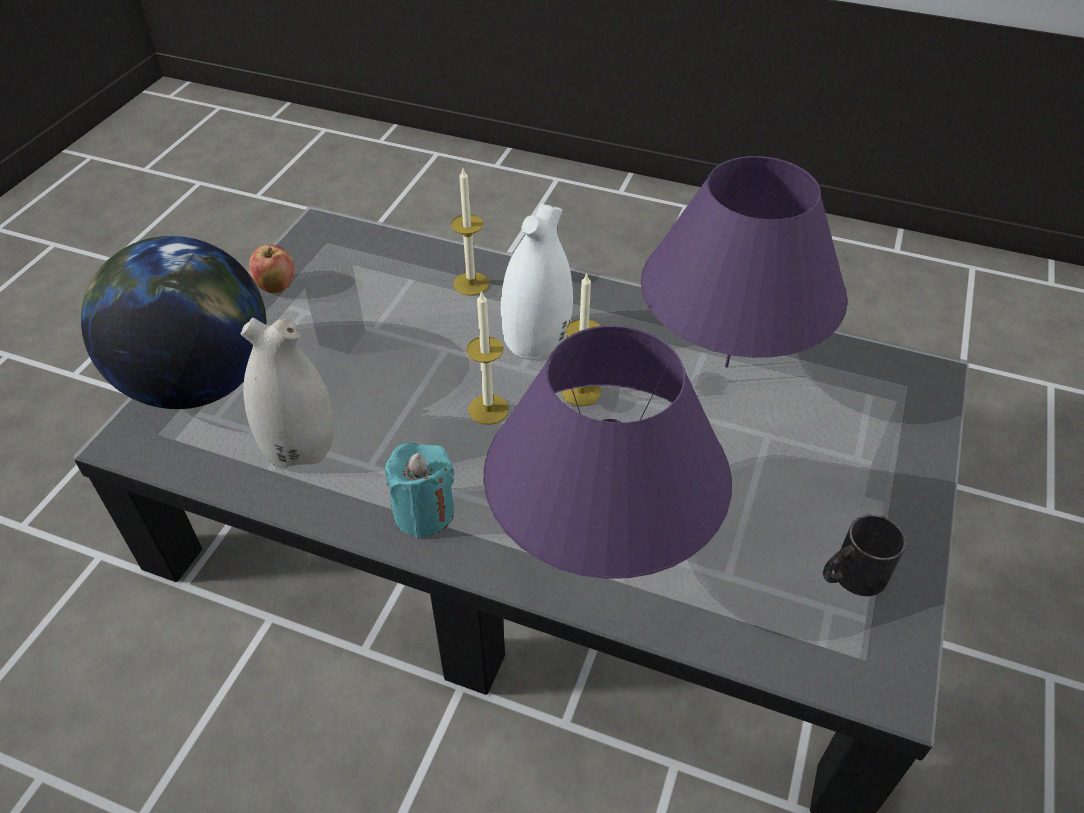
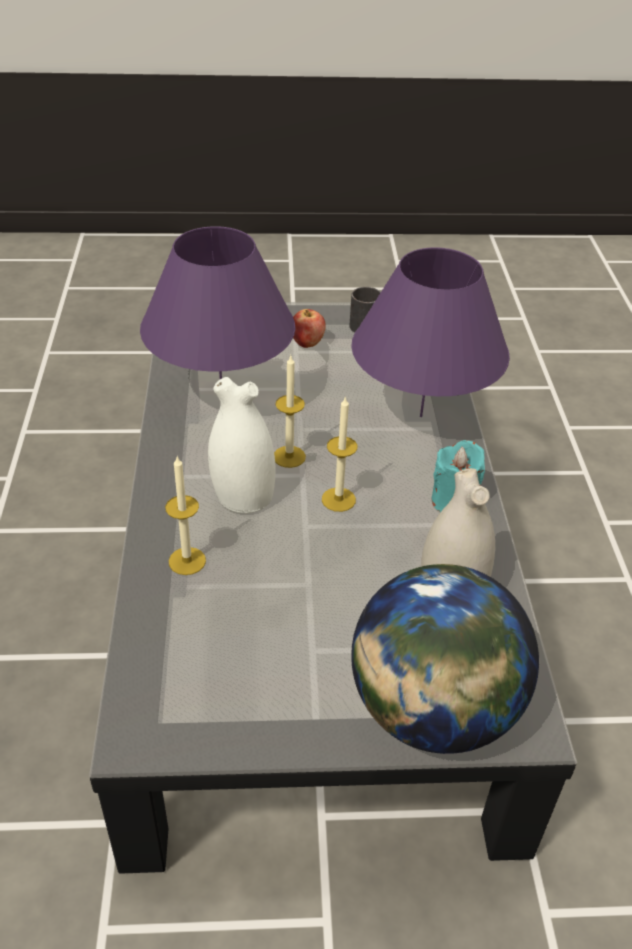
camera: 115 degrees left, 5 degrees down
(276, 287) = (264, 722): apple -> apple (307, 343)

